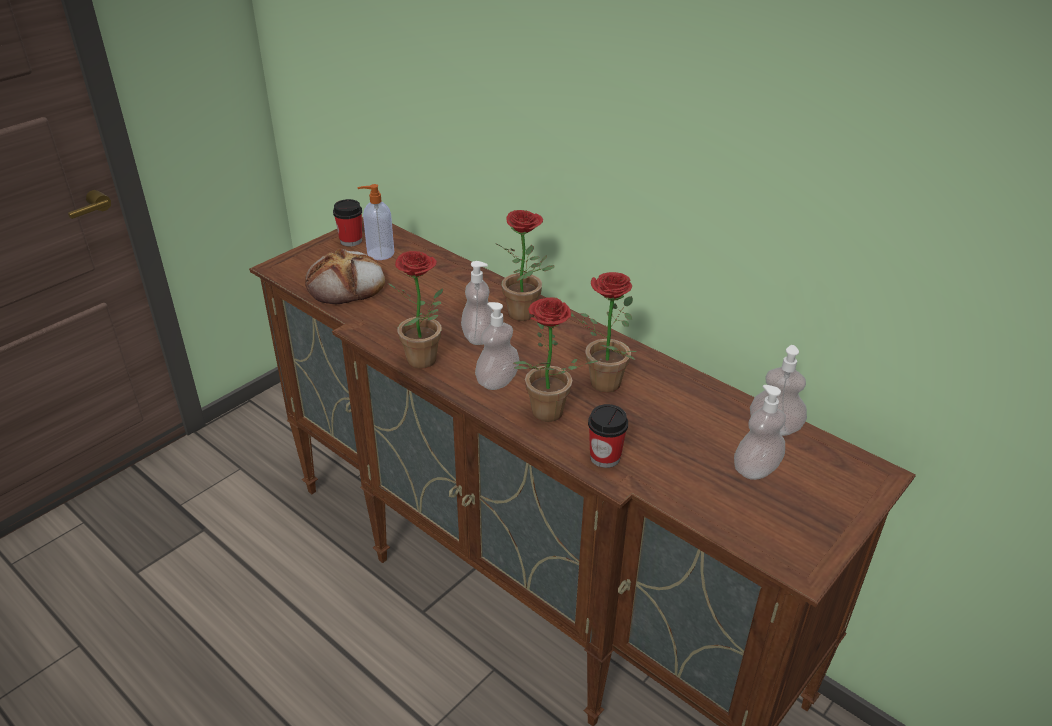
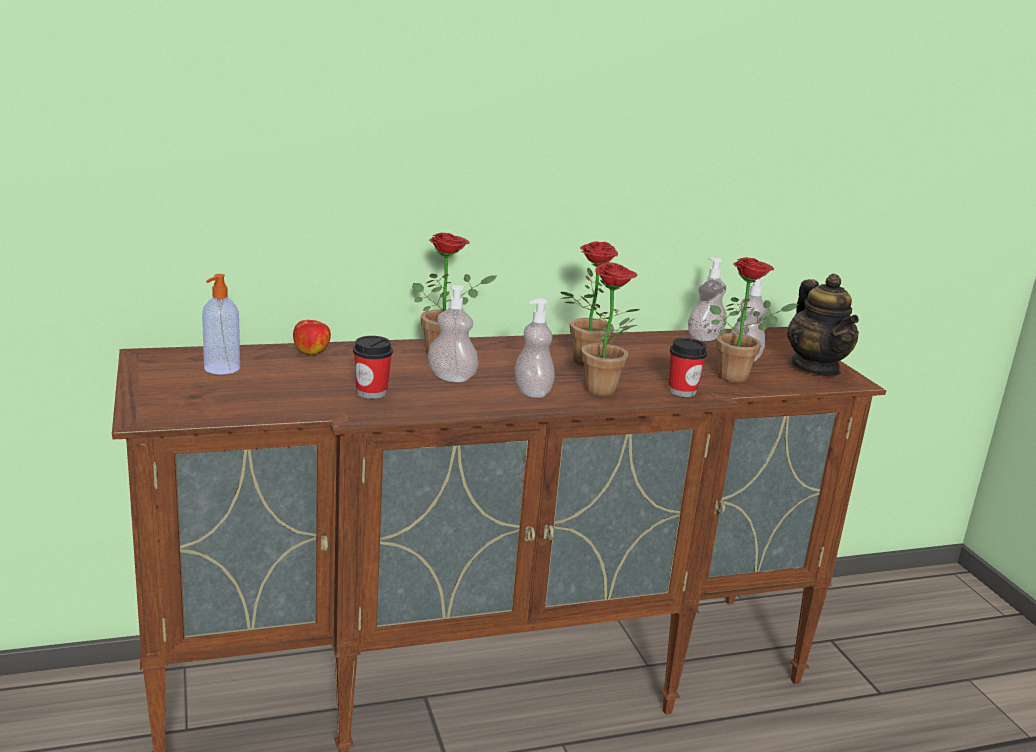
camera: 60 degrees left, 15 degrees down
(347, 284) = (255, 398): bread -> none
(351, 241) = (164, 372): cup -> cup (371, 392)
(426, 362) = (462, 407): potted plant -> potted plant (739, 376)
(450, 268) = (312, 352): none -> apple
(804, 528) = (816, 367): none -> teapot

